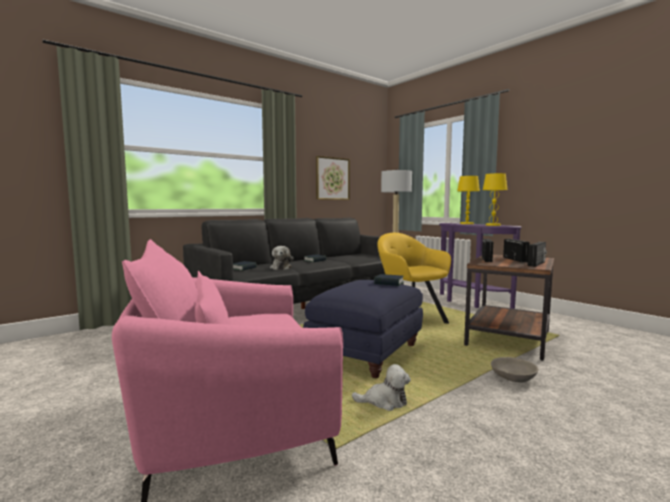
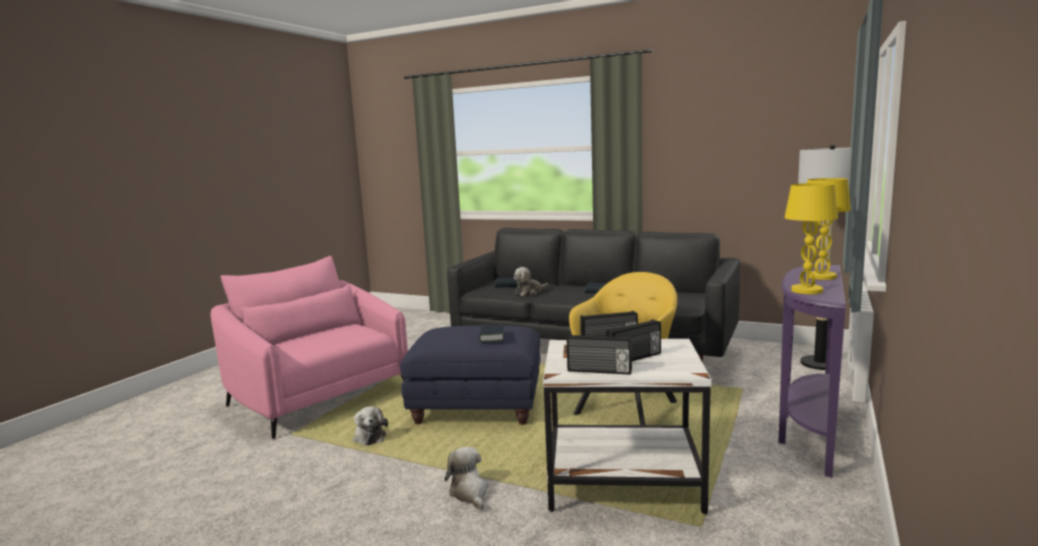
camera: 65 degrees right, 5 degrees up
(332, 178) = (723, 165): picture -> none
(507, 338) = (623, 480): brown side table -> white side table
(513, 377) = (469, 493): grey bowl -> plush toy

